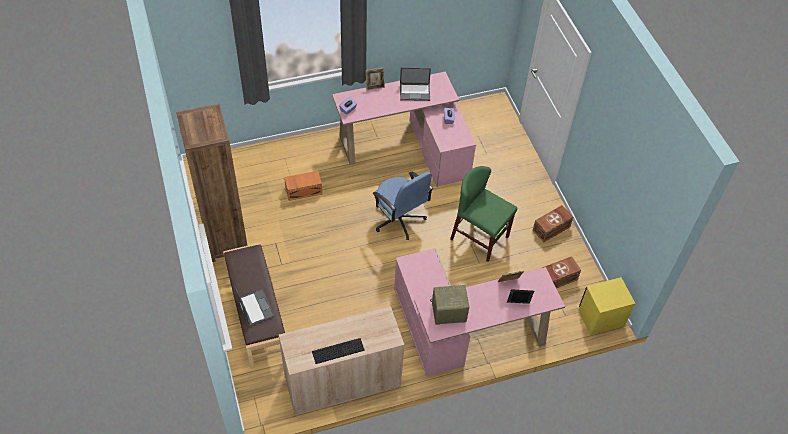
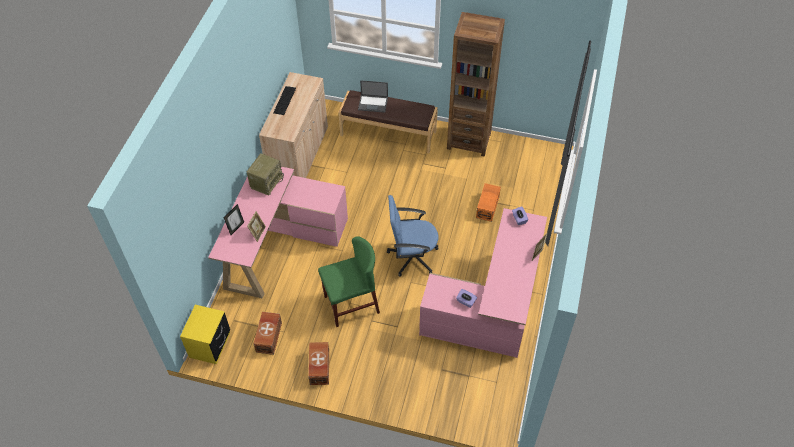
camera: 125 degrees right, 0 degrees up
(415, 92) = (511, 282): laptop -> none

